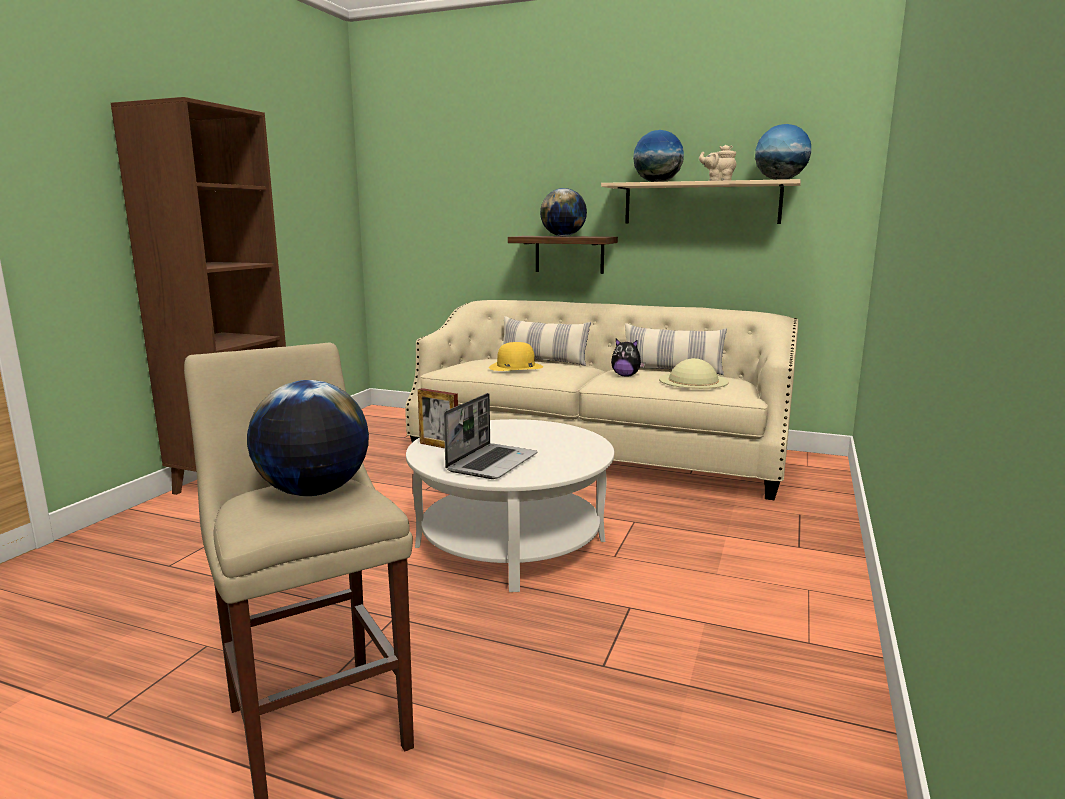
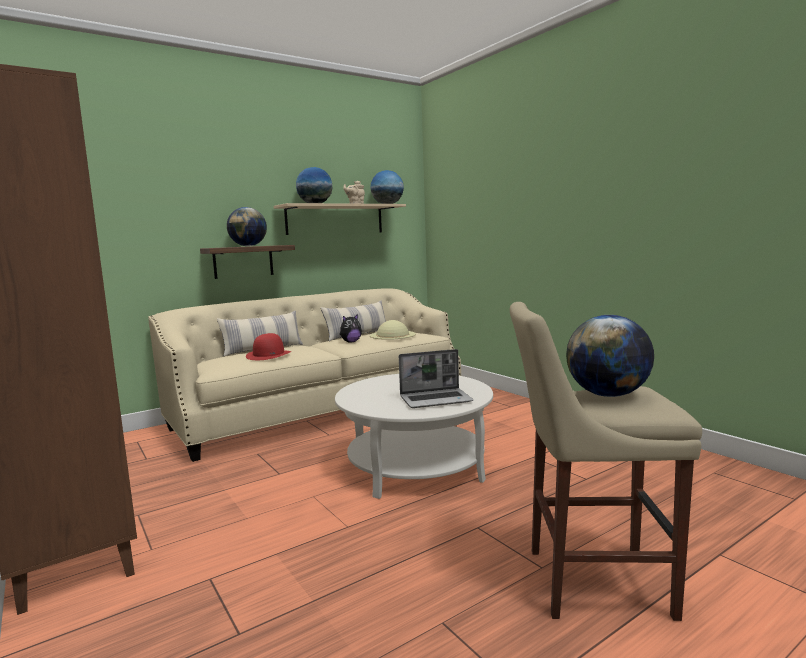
camera: 55 degrees left, 5 degrees down
(439, 446) = (377, 406): picture frame -> none
(492, 462) = (436, 399): laptop -> laptop turned 105 degrees clockwise
(515, 367) = (268, 355): yellow hat -> red hat

